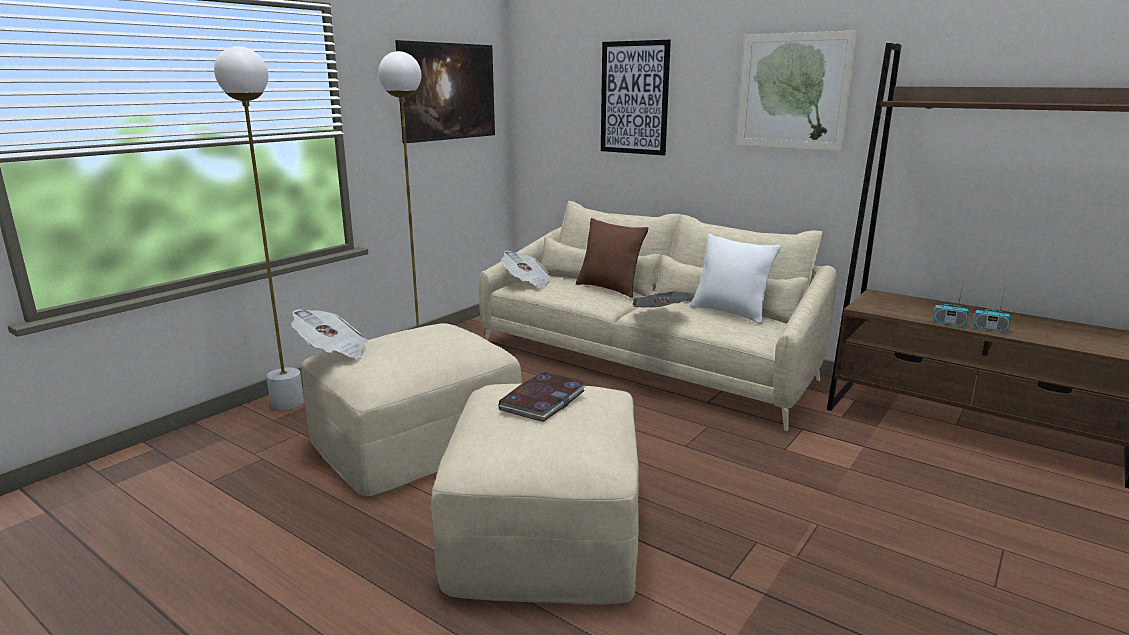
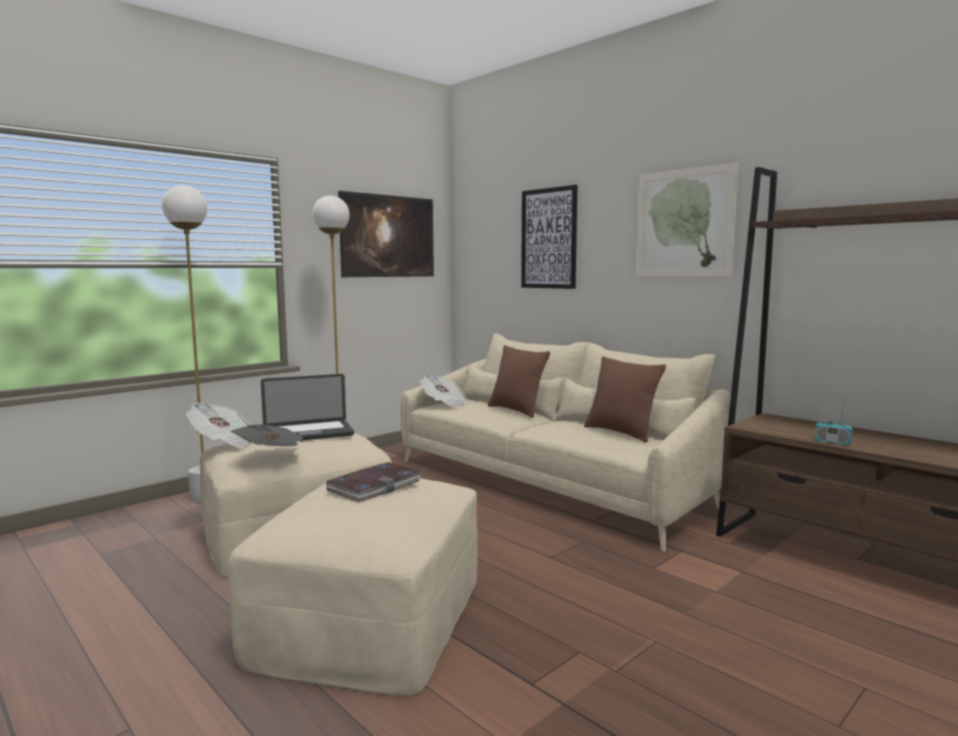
camera: 10 degrees right, 10 degrees down
(420, 335) = (308, 433): none -> laptop
(659, 315) = (548, 432): newspaper -> newspaper (272, 455)
(730, 312) = (621, 432): white pillow -> brown pillow
(990, 328) = (876, 448): radio -> none

